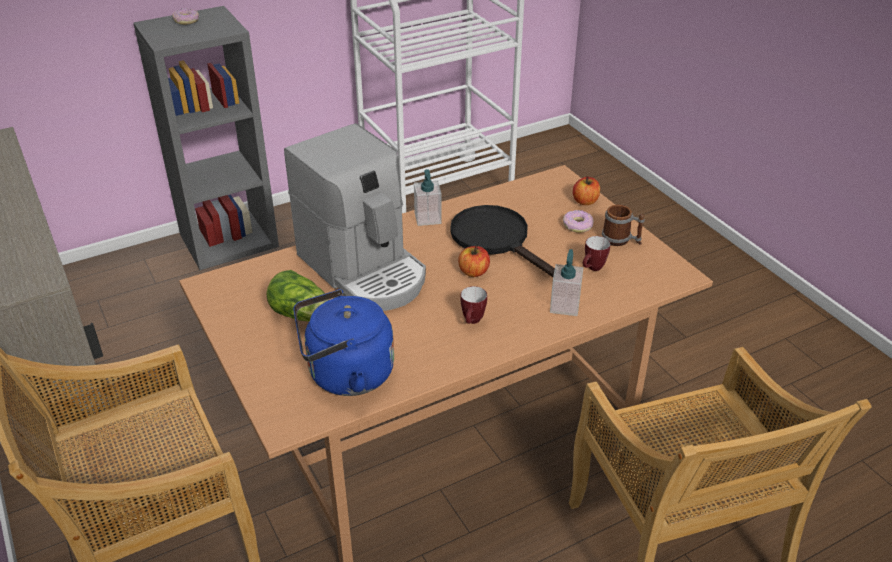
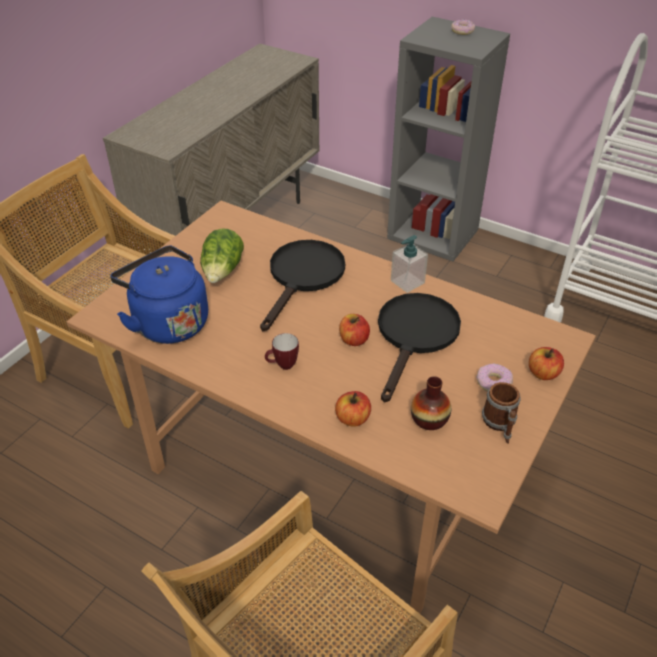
camera: 60 degrees right, 5 degrees up
(364, 270) = (303, 277): coffee machine -> black frying pan
(564, 306) = (353, 419): soap dispenser -> apple
(592, 269) = (429, 419): mug -> vase

